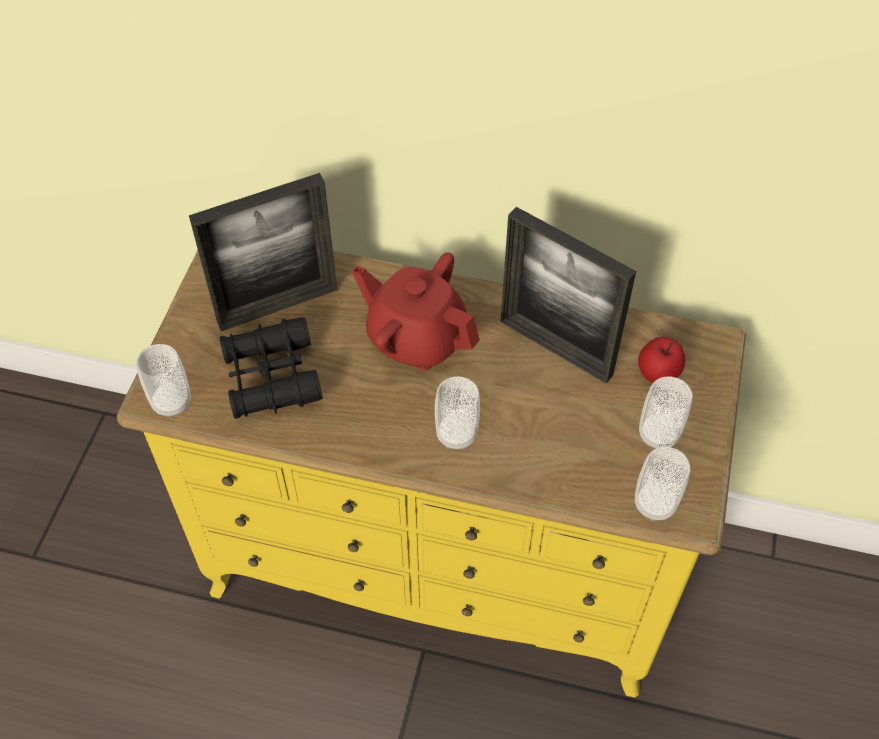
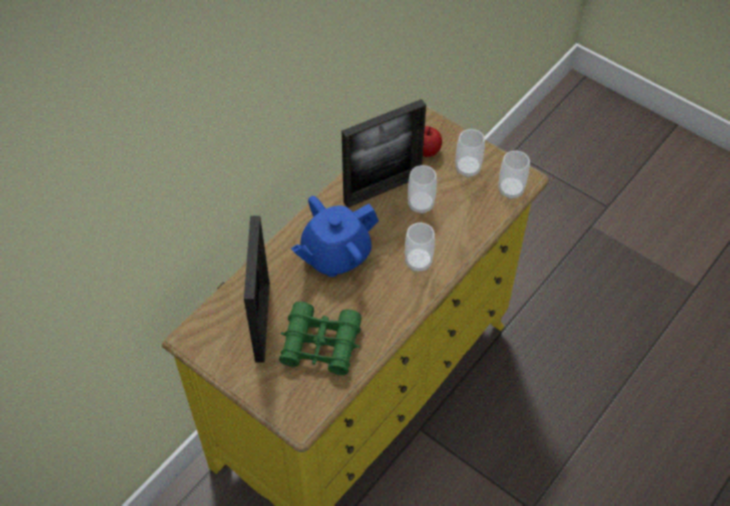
camera: 65 degrees left, 0 degrees up
(171, 402) = (309, 410): cup -> cup (420, 205)
(271, 377) = (321, 344): black binoculars -> green binoculars
(416, 339) = (335, 255): red teapot -> blue teapot

